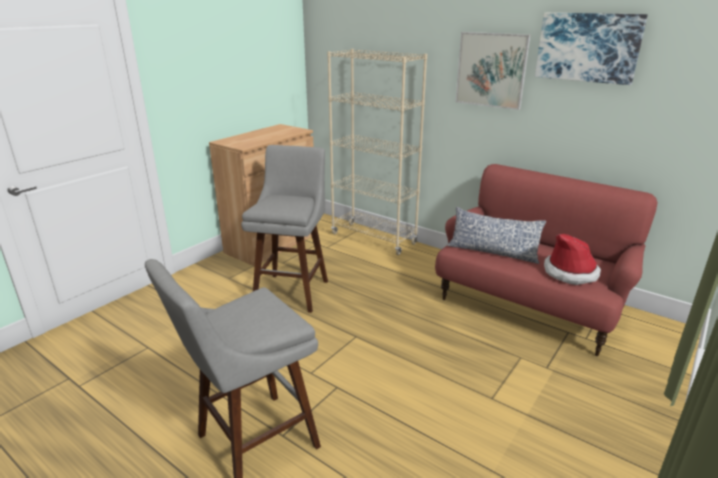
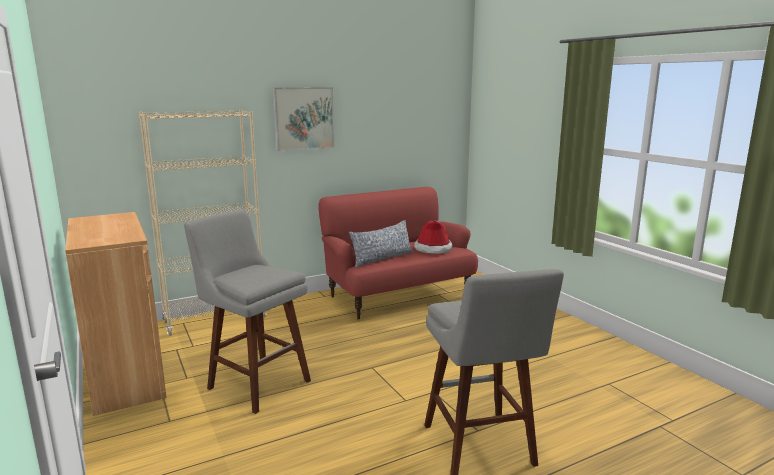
camera: 65 degrees left, 10 degrees down
(587, 47) = (372, 94): picture -> none

